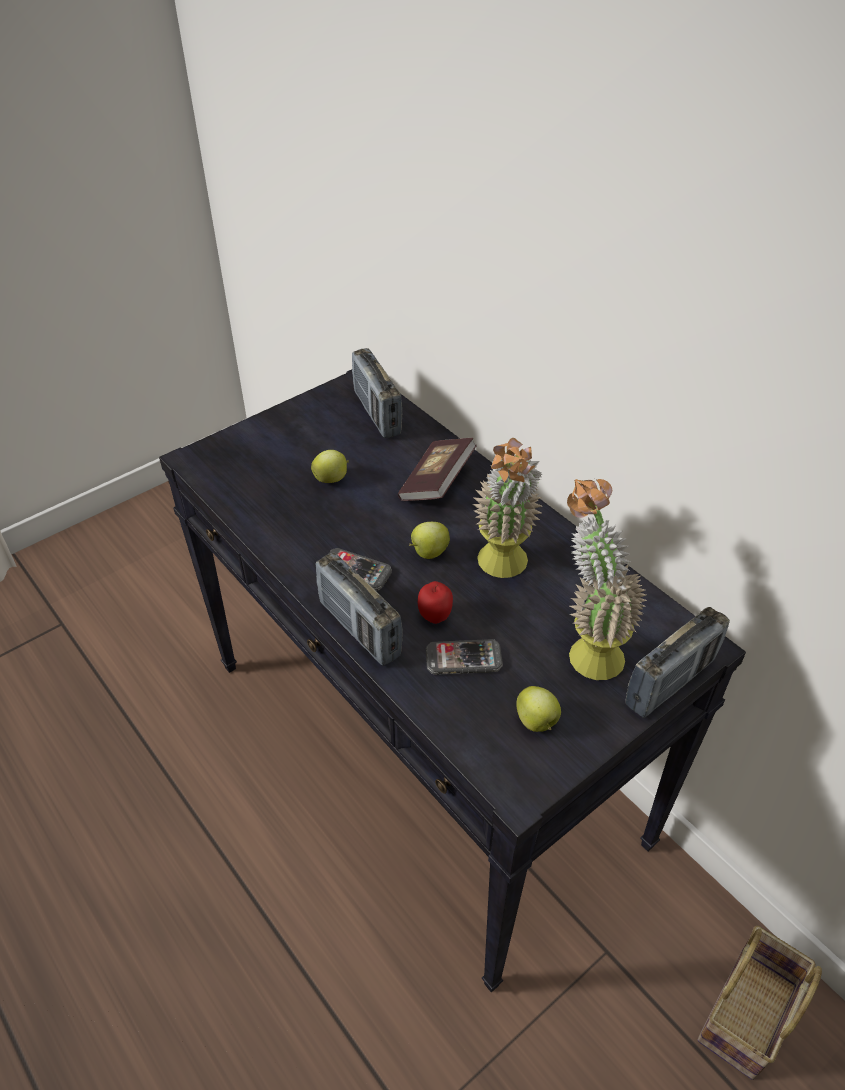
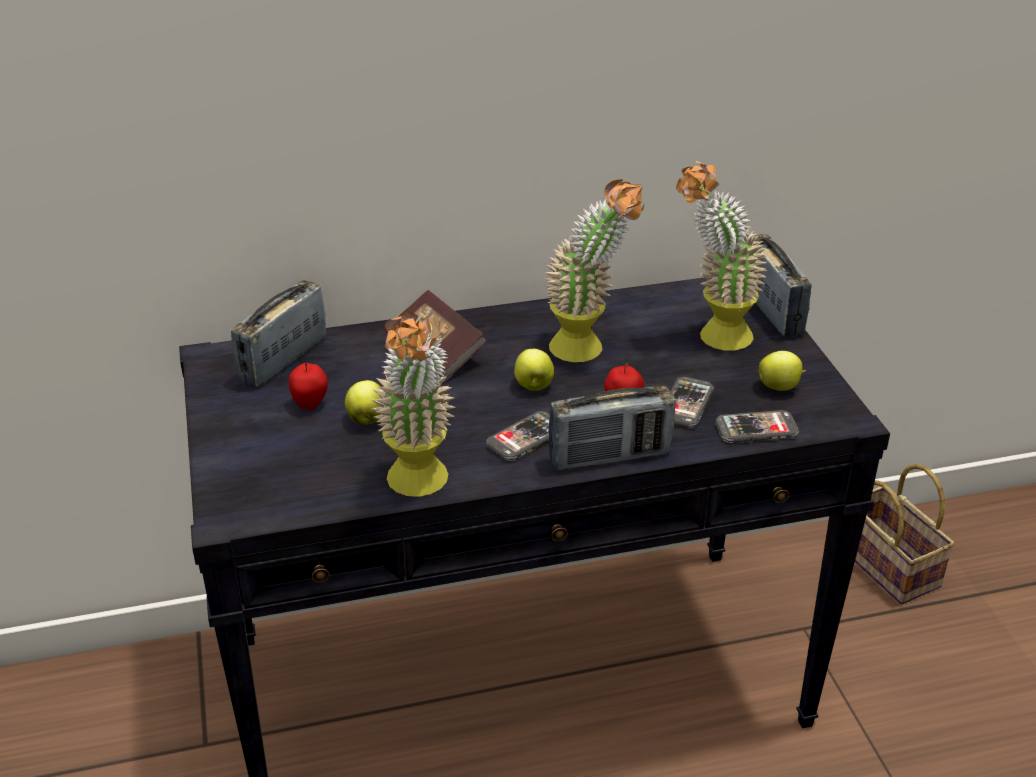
camera: 65 degrees left, 10 degrees down
(265, 534) = (419, 488): none -> potted plant
(332, 446) = (310, 404): none -> apple
(377, 413) = (283, 360): radio -> radio turned 120 degrees clockwise
(456, 721) = (756, 429): none -> phone

